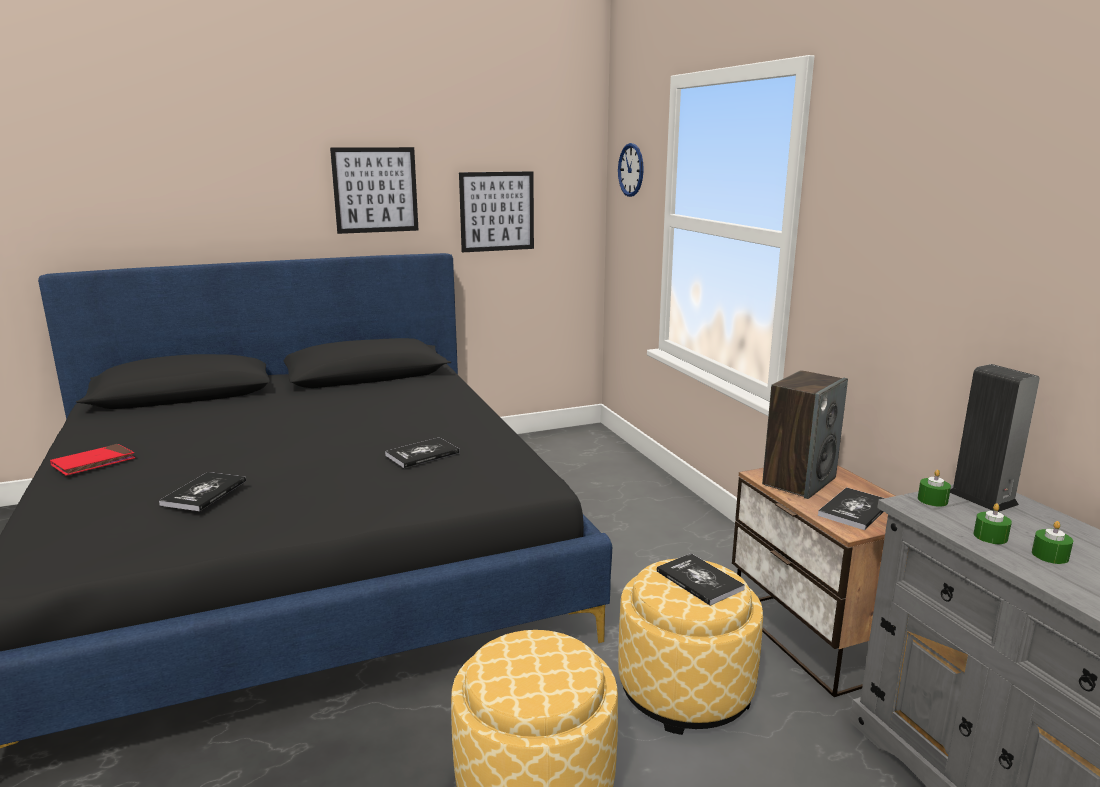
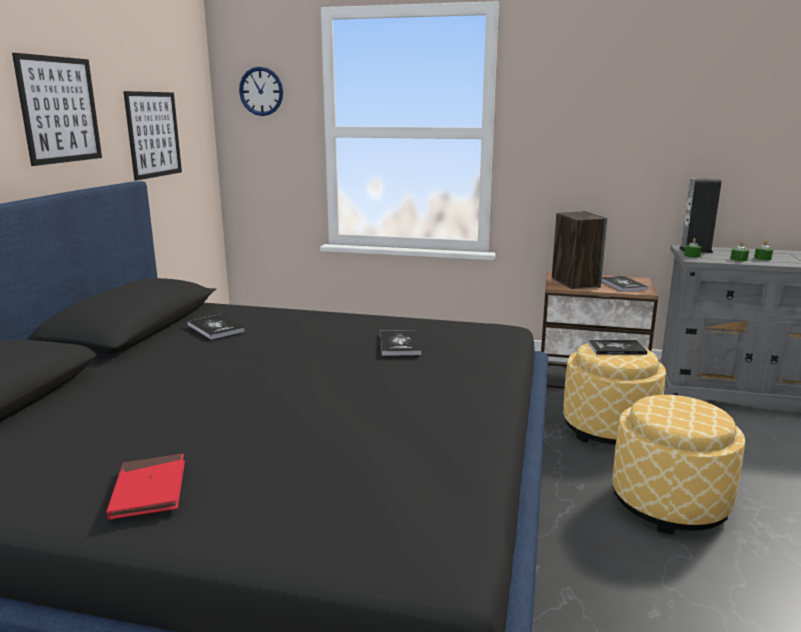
camera: 55 degrees left, 0 degrees up
(204, 493) = (374, 431): book -> book (215, 328)

